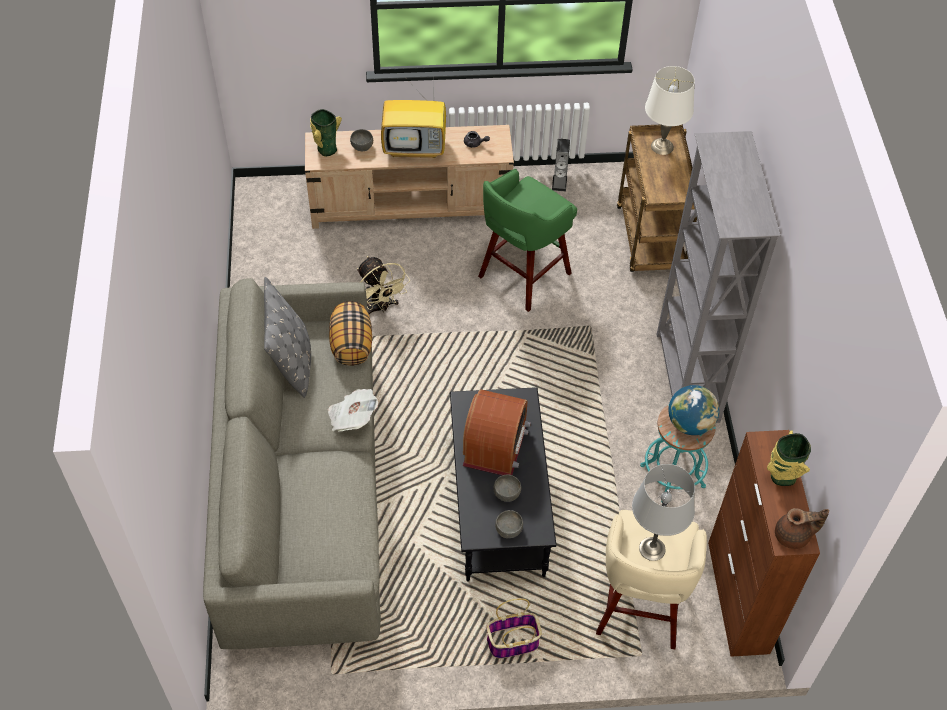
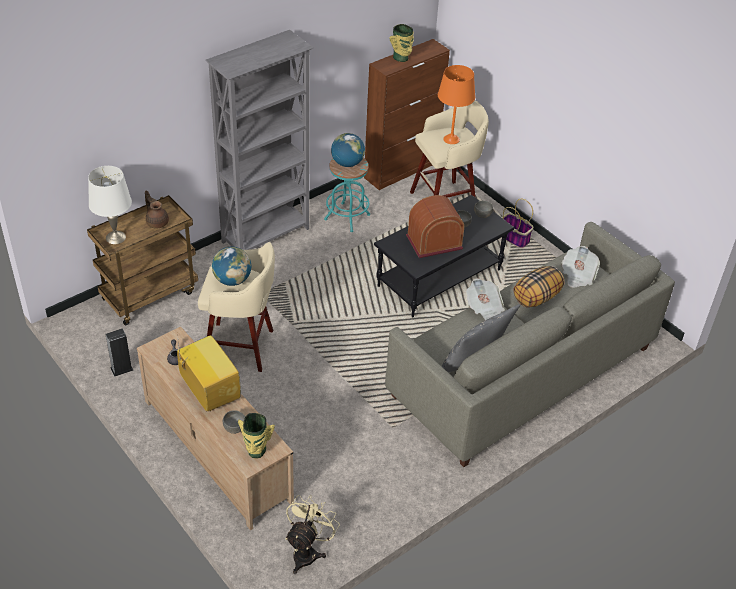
camera: 125 degrees left, 10 degrees down
(325, 548) = (577, 275): none -> newspaper
(351, 345) = (429, 340): pillow -> pillow (536, 298)
(380, 308) = (339, 413): beige fan -> beige fan (307, 552)
(522, 276) = (241, 347): green stool -> beige stool
(533, 205) = (232, 280): none -> globe
(652, 548) = (451, 139): grey table lamp -> orange table lamp
(793, 536) = (432, 47): brown teapot -> brown teapot (157, 222)

